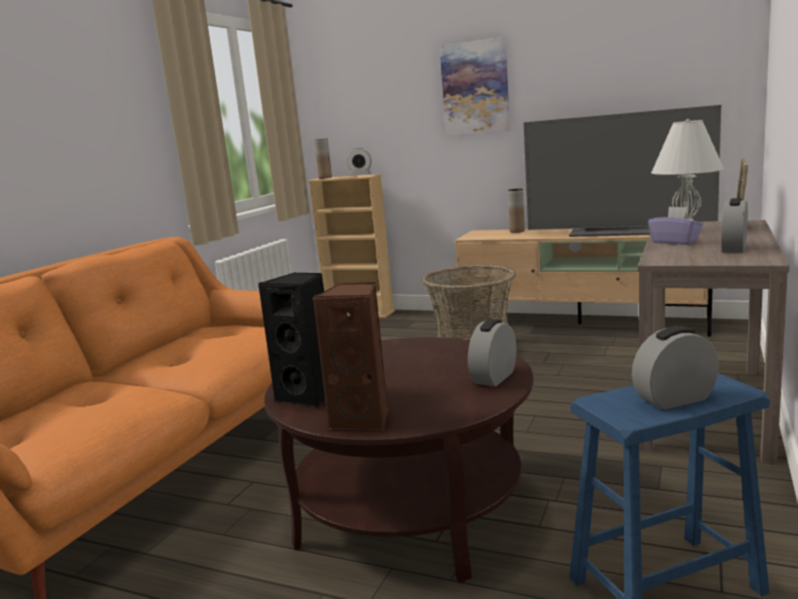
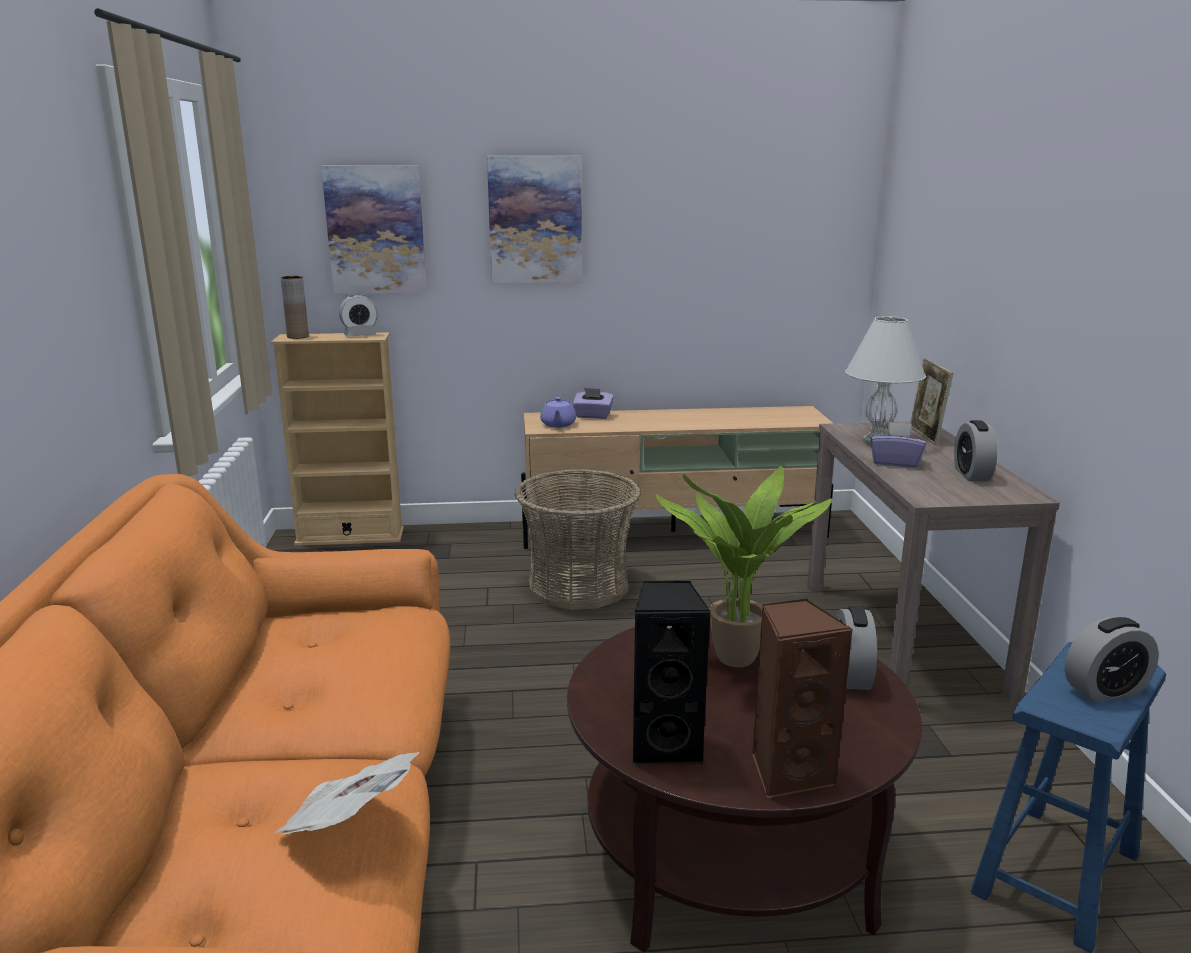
camera: 30 degrees left, 5 degrees up
(114, 410) = (350, 824): none -> newspaper
(374, 105) = (376, 230): none -> picture
(423, 363) = (739, 663): none -> potted plant
(484, 235) = (558, 425): none -> purple teapot
(517, 231) = (593, 416): brown vase -> purple tissue box
(617, 232) = (725, 418): television -> none
(674, 399) = (1105, 690): alarm clock -> alarm clock turned 150 degrees counterclockwise

